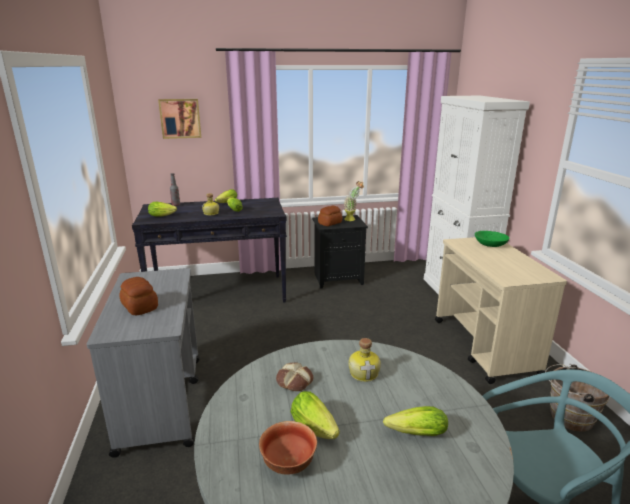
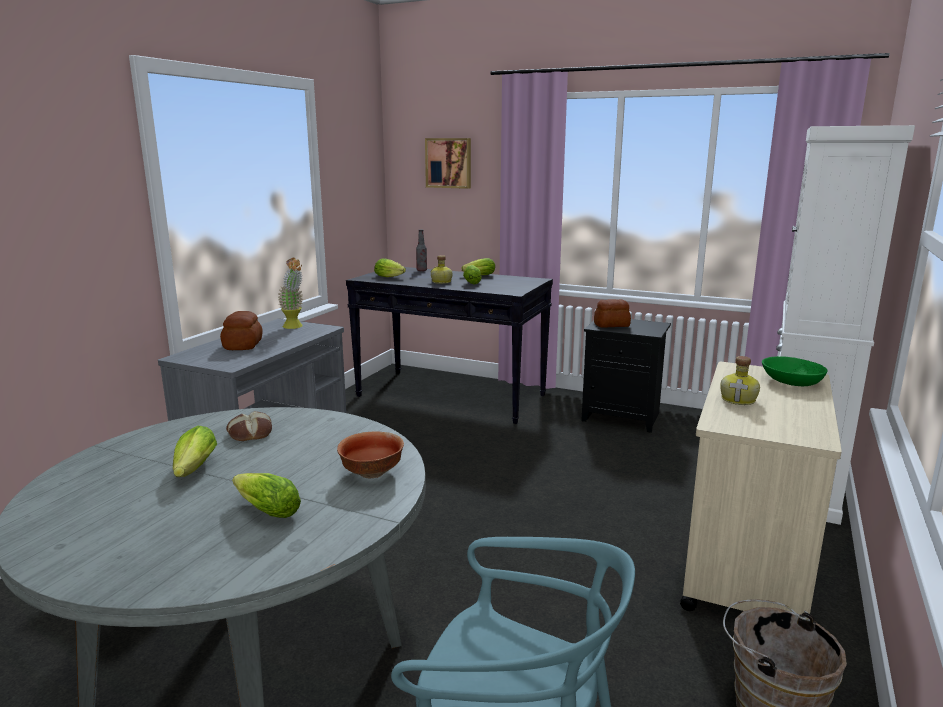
camera: 35 degrees right, 5 degrees down
(289, 463) = (126, 484): bowl -> bowl (373, 473)
(352, 219) = (652, 326): potted plant -> potted plant (295, 327)
(364, 373) = (326, 449): bottle -> bottle (739, 400)

